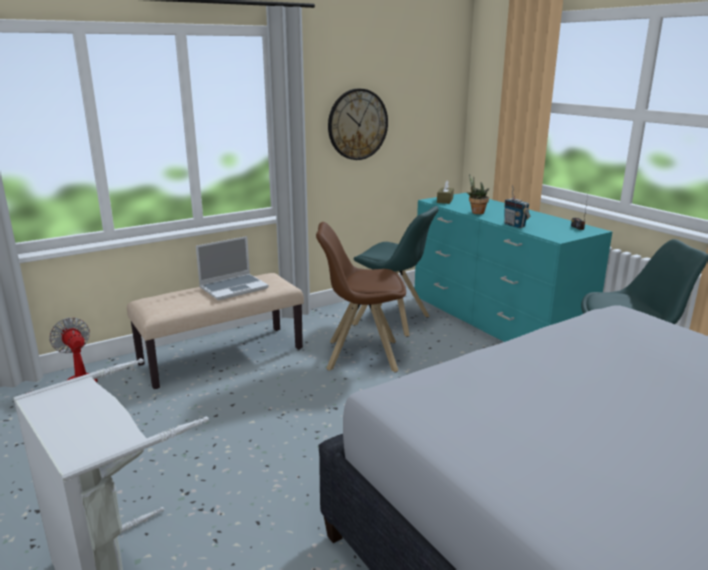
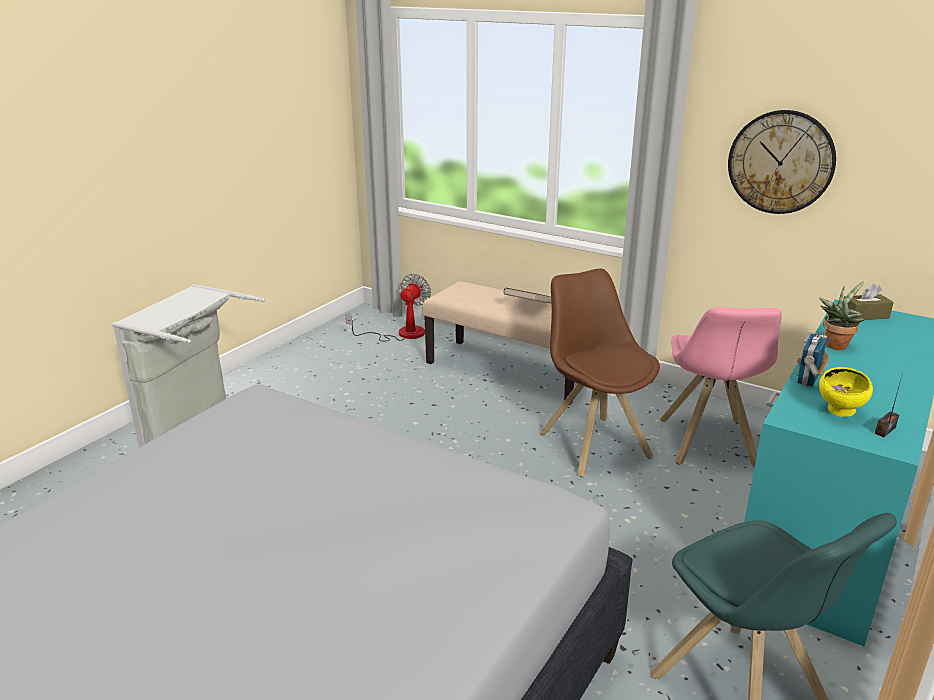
camera: 65 degrees right, 5 degrees up
(234, 288) = (528, 306): laptop -> brown book
(392, 320) = (708, 442): turquoise chair -> pink chair
(555, 229) = (840, 413): none -> yellow bowl

